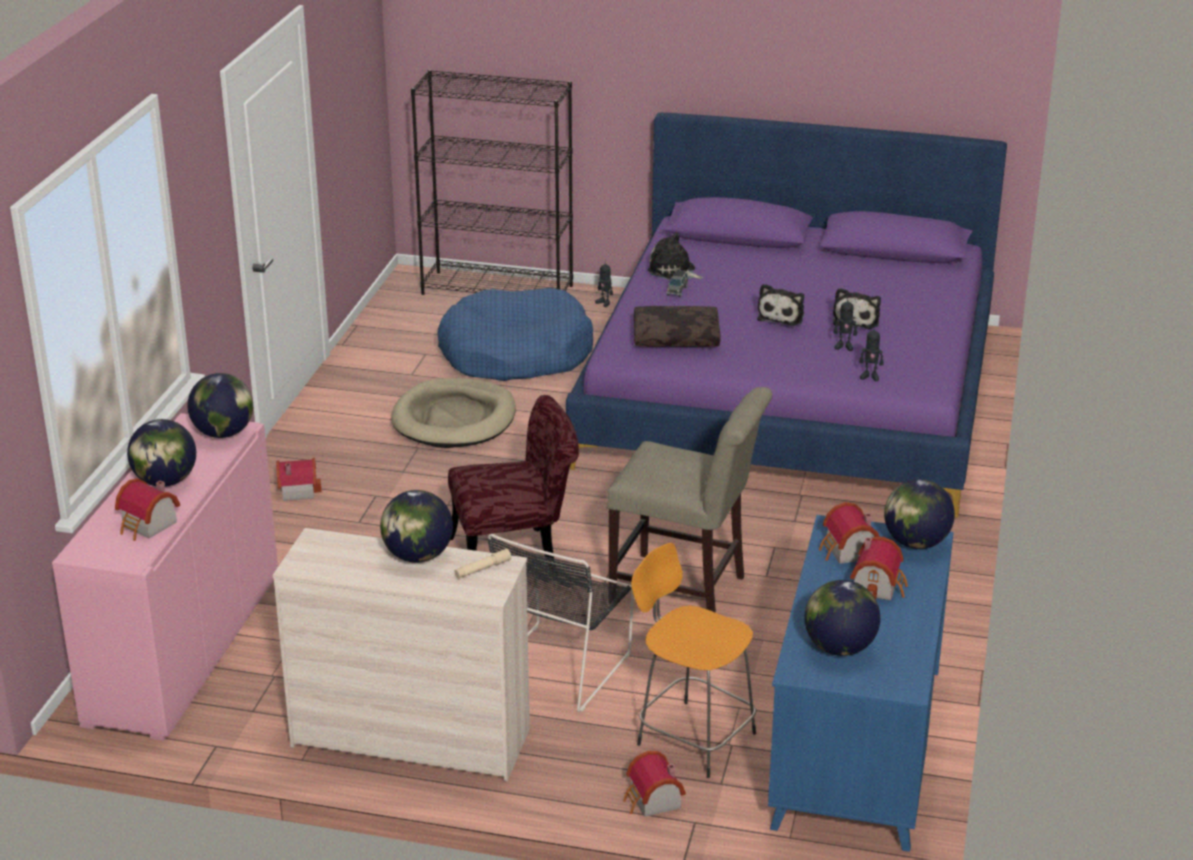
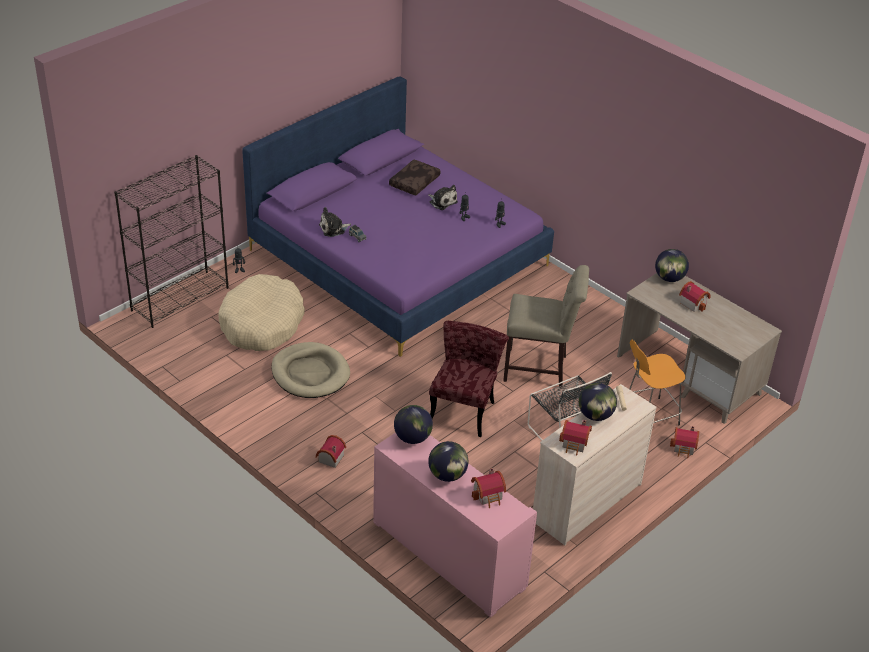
camera: 60 degrees left, 10 degrees up
(515, 354) = (262, 324): blue dog bed -> beige dog bed
(677, 336) = (407, 258): brown pillow -> brown pillow (414, 182)
(685, 592) = (539, 369): beige chair -> beige chair turned 45 degrees clockwise
(782, 316) = (417, 220): plush toy -> none
(839, 648) = (730, 333): globe -> none
(847, 552) = (662, 298): toy house -> toy house (575, 444)
(857, 750) = (690, 376): blue desk -> beige desk

